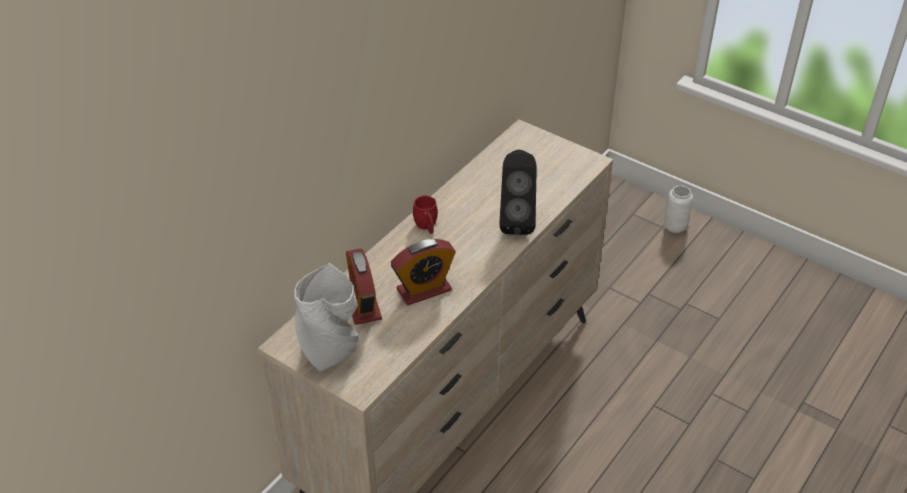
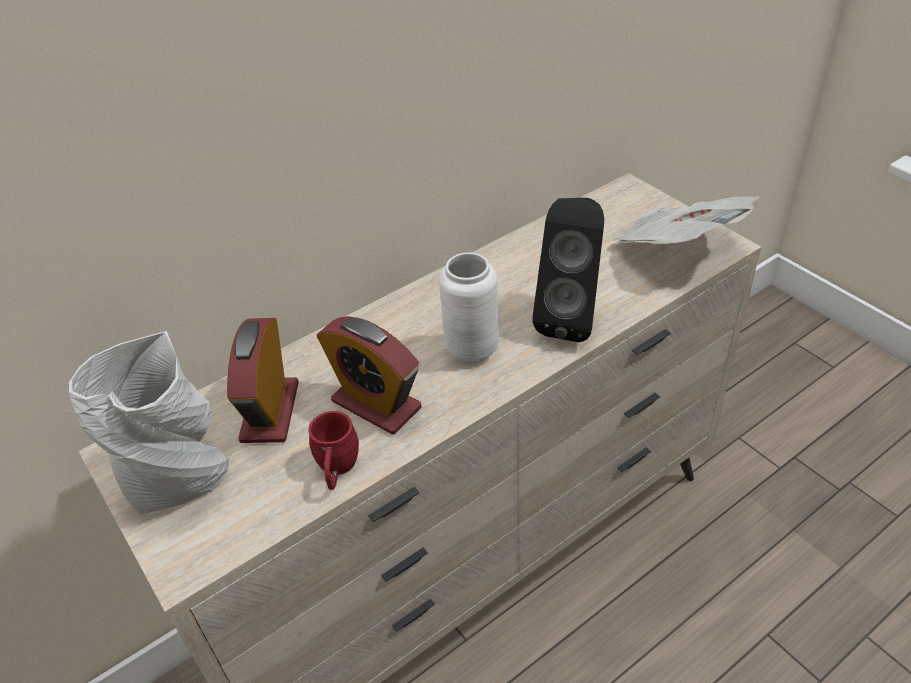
camera: 20 degrees right, 0 degrees up
(424, 290) = (376, 404): alarm clock -> alarm clock turned 45 degrees clockwise
(427, 227) = (428, 305): red mug -> red mug (337, 470)
(565, 167) = (678, 248): none -> newspaper
(675, 227) = (852, 370): white vase -> white vase (472, 349)

